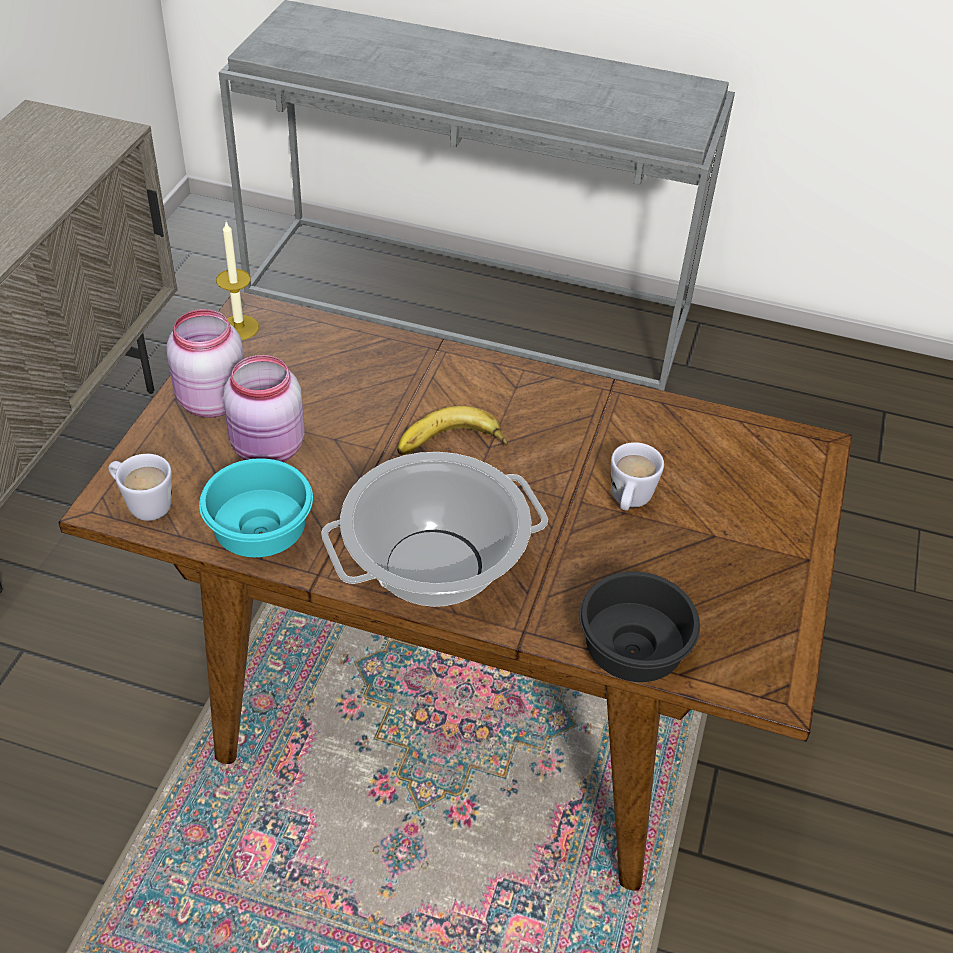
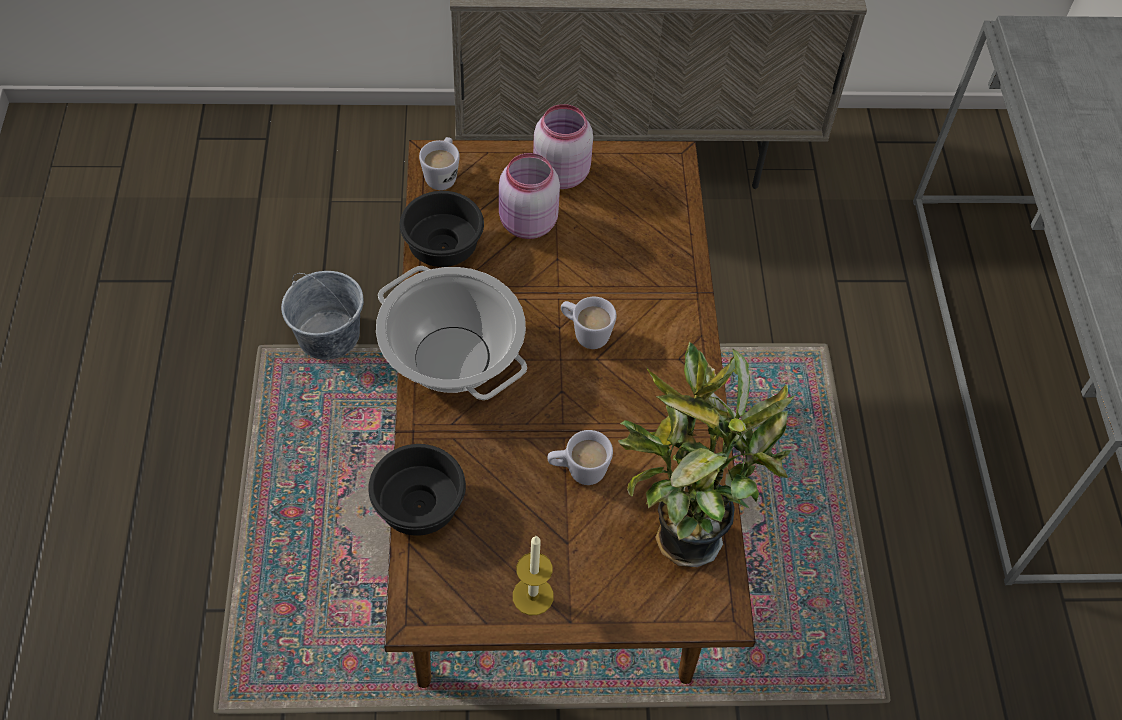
camera: 70 degrees right, 10 degrees up
(99, 863) = (329, 336): none -> grey bucket
(239, 327) = (651, 160): candle -> candle (533, 596)
(263, 535) = (442, 249): turquoise bowl -> black bowl
(451, 446) = (585, 333): banana -> white mug
(727, 449) = (680, 535): none -> potted plant

